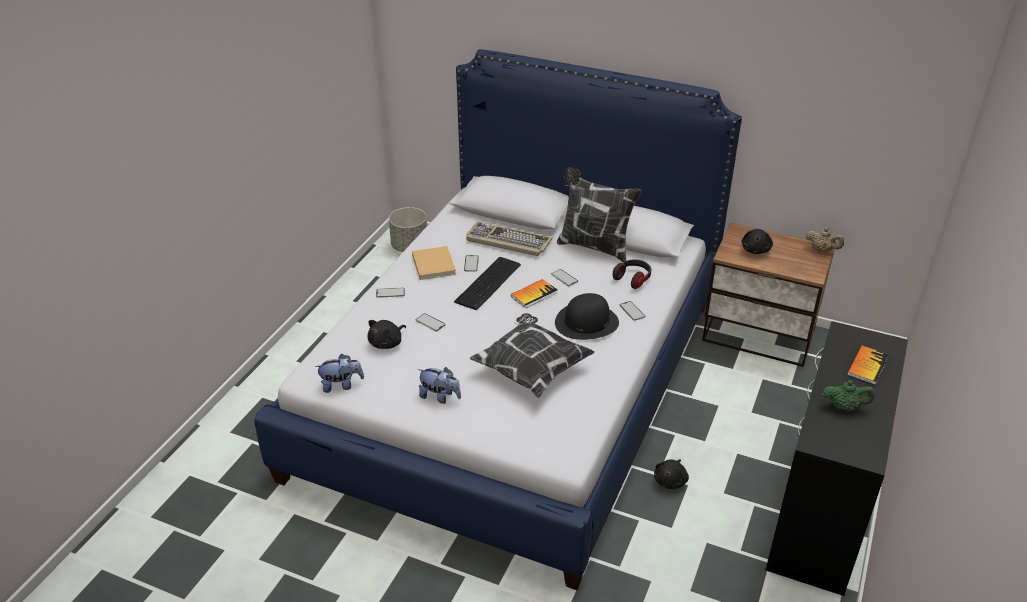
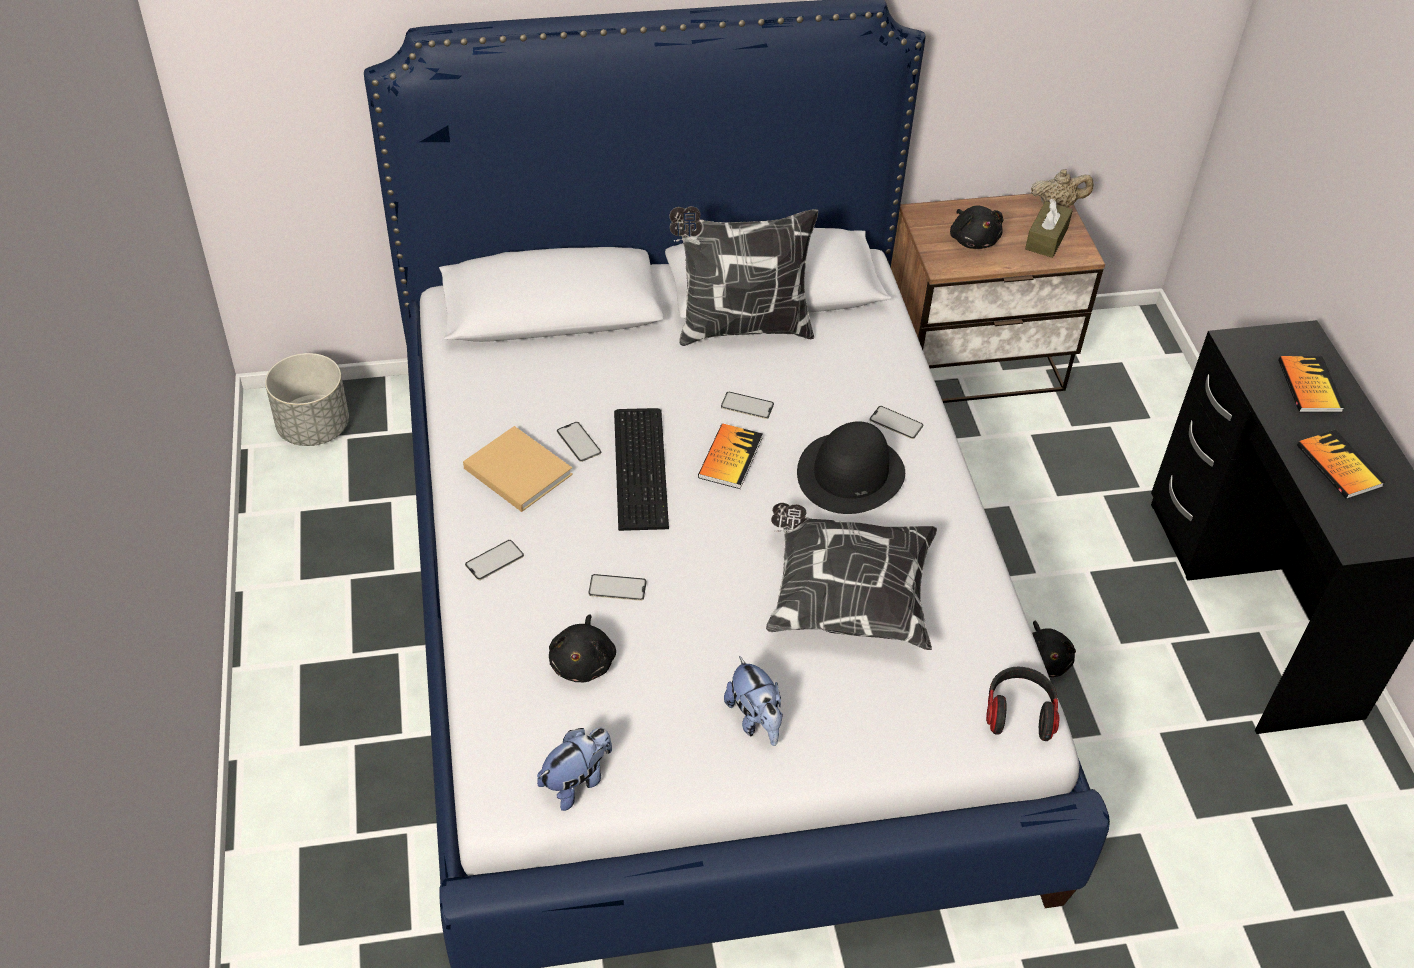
camera: 35 degrees left, 10 degrees up
(440, 397) = (755, 719): plush toy -> plush toy turned 75 degrees clockwise
(507, 241) = (598, 373): keyboard -> none
(633, 279) = (848, 364): headphones -> headphones (1019, 712)
(799, 262) = (1046, 238): none -> brown tissue box
(844, 407) = (1339, 466): green teapot -> book

